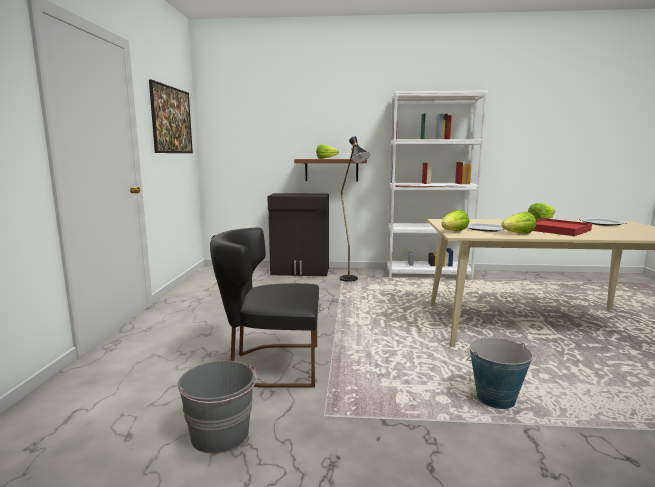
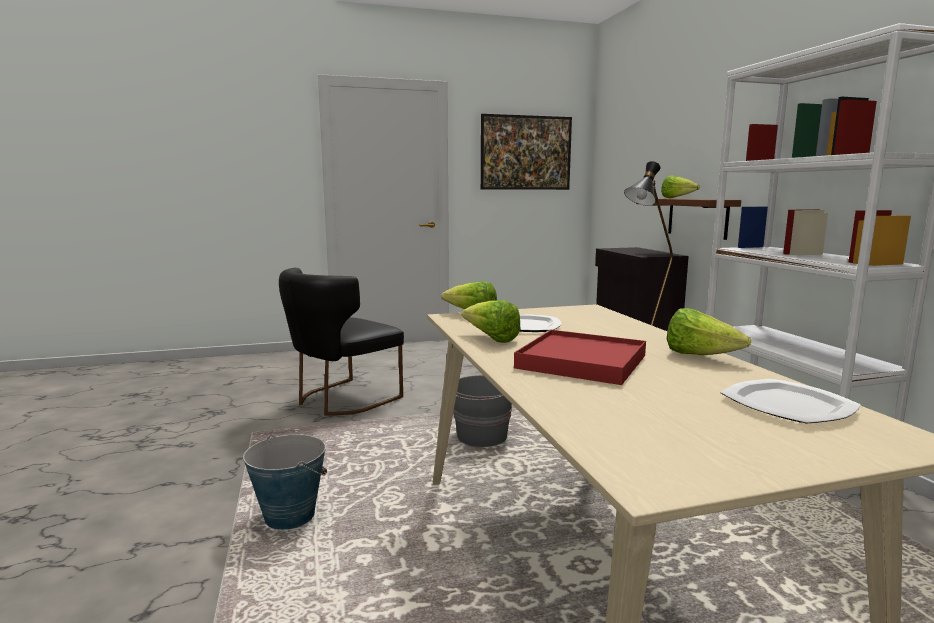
camera: 70 degrees right, 0 degrees up
(221, 434) = (227, 405): grey bucket -> grey bucket (481, 437)
(270, 365) = (341, 400): black chair -> black chair turned 120 degrees counterclockwise

